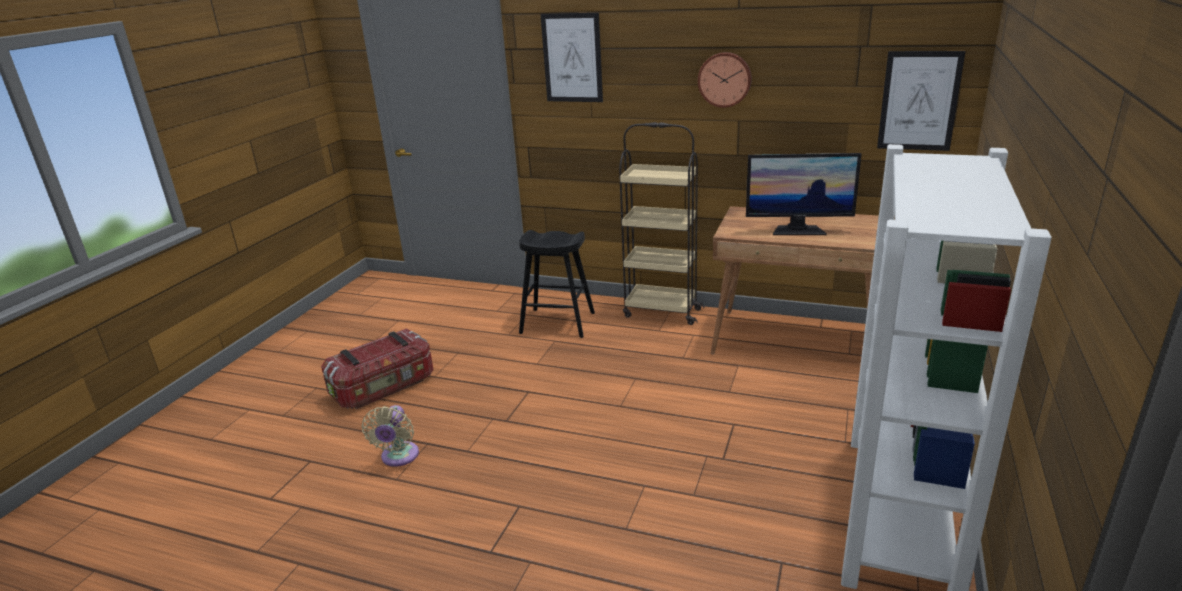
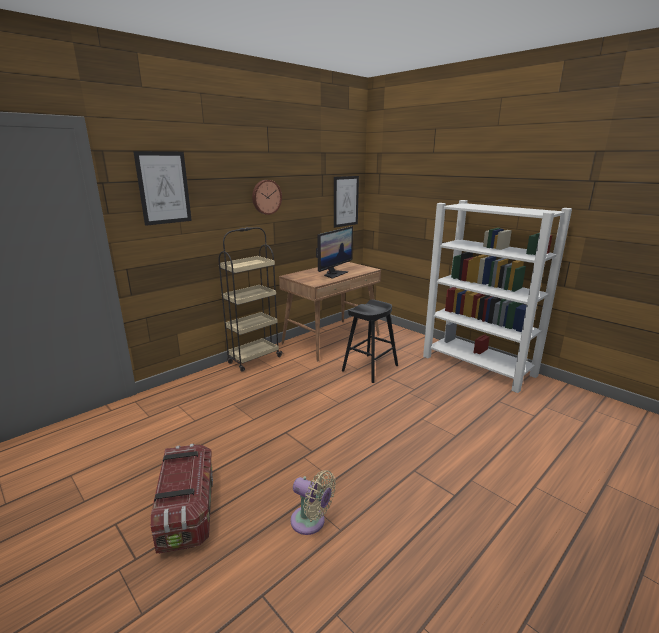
camera: 65 degrees left, 5 degrees down
(557, 323) = (211, 396): black stool -> black stool (370, 368)

